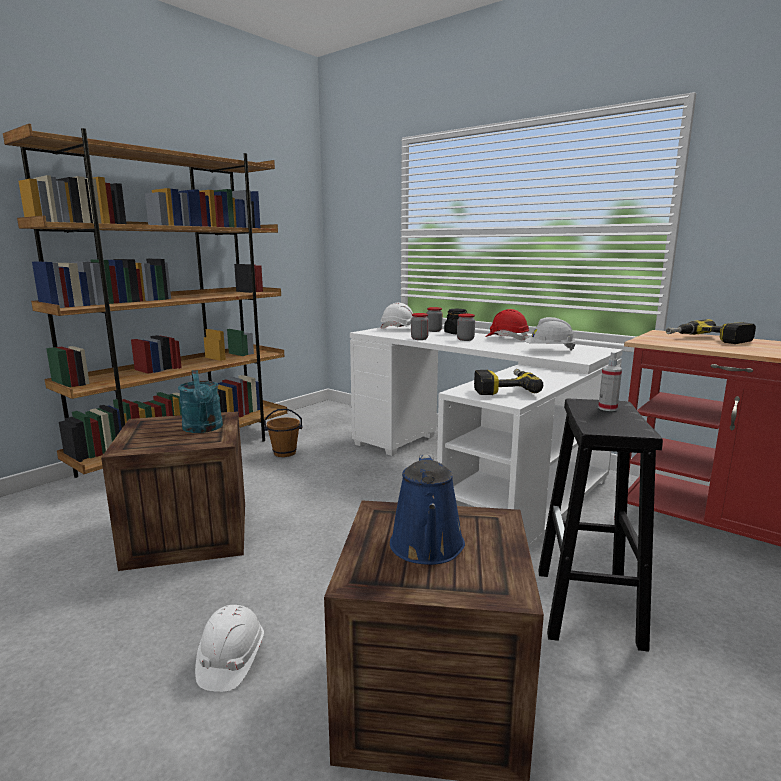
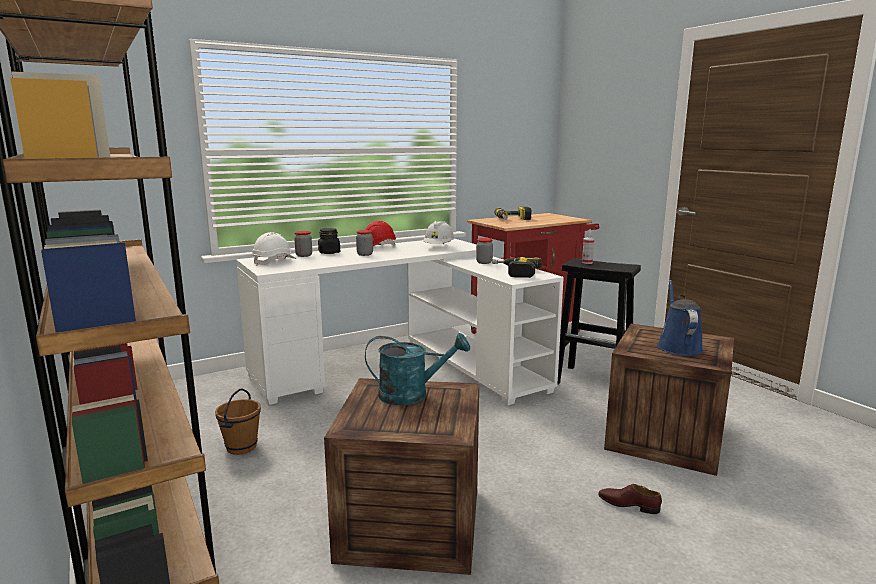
camera: 70 degrees left, 0 degrees up
(230, 660) = (628, 504): white hard hat -> brown shoe
(419, 339) = (340, 262): jar -> jar (484, 262)
(427, 548) = (678, 346): blue watering can -> blue watering can turned 105 degrees counterclockwise

